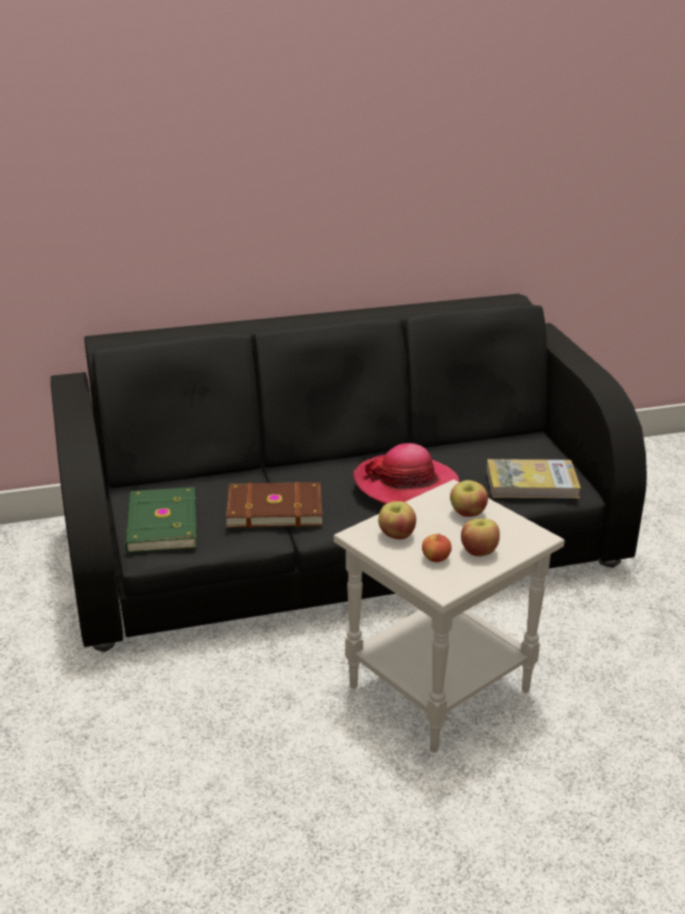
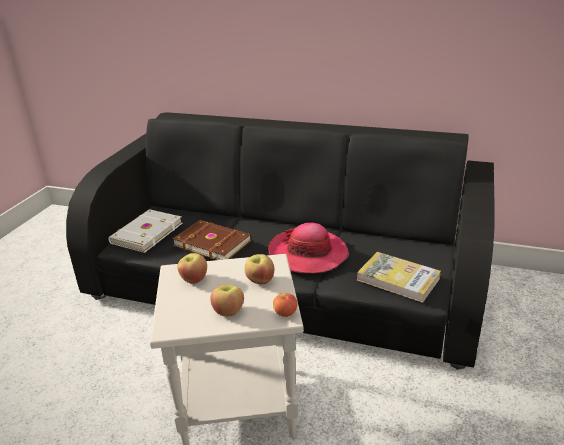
camera: 35 degrees right, 0 degrees up
(160, 525) = (145, 233): green book -> white book
(436, 558) = (194, 305): apple -> apple (285, 313)

